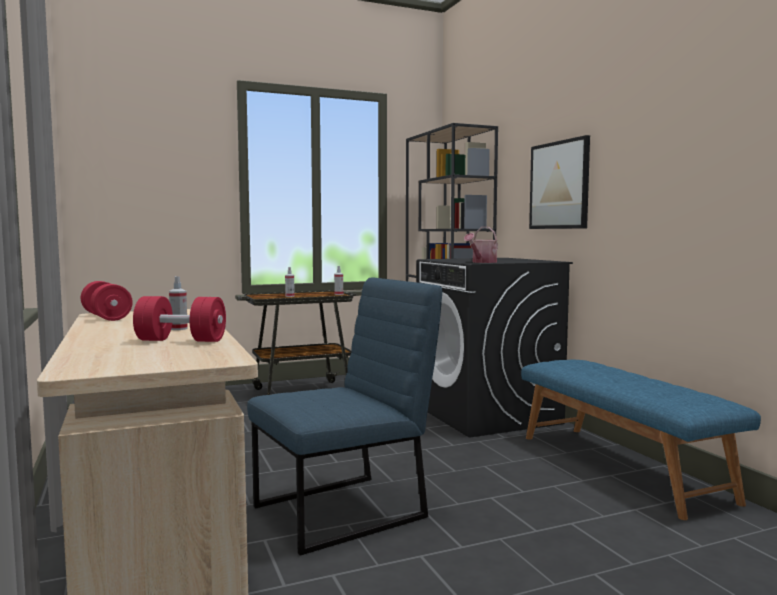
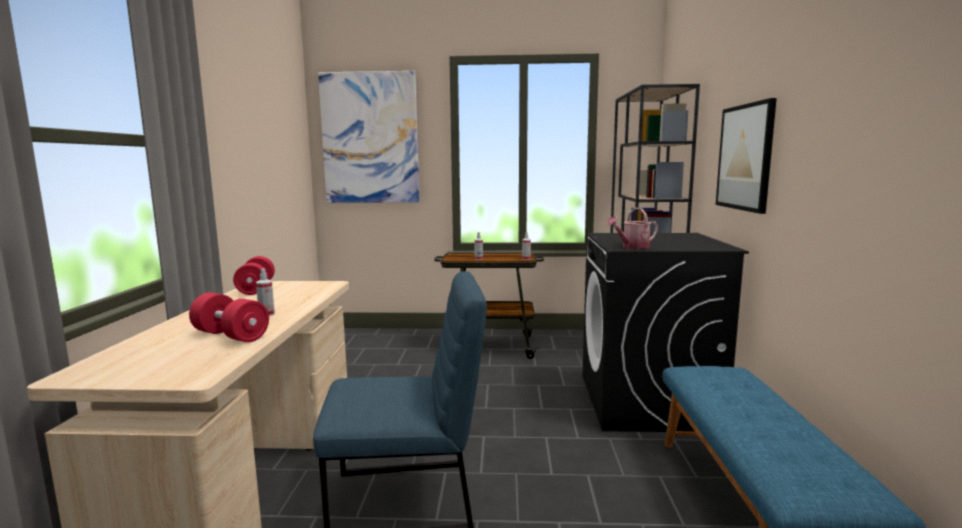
camera: 25 degrees right, 5 degrees up
(142, 164) = (370, 138): none -> picture

